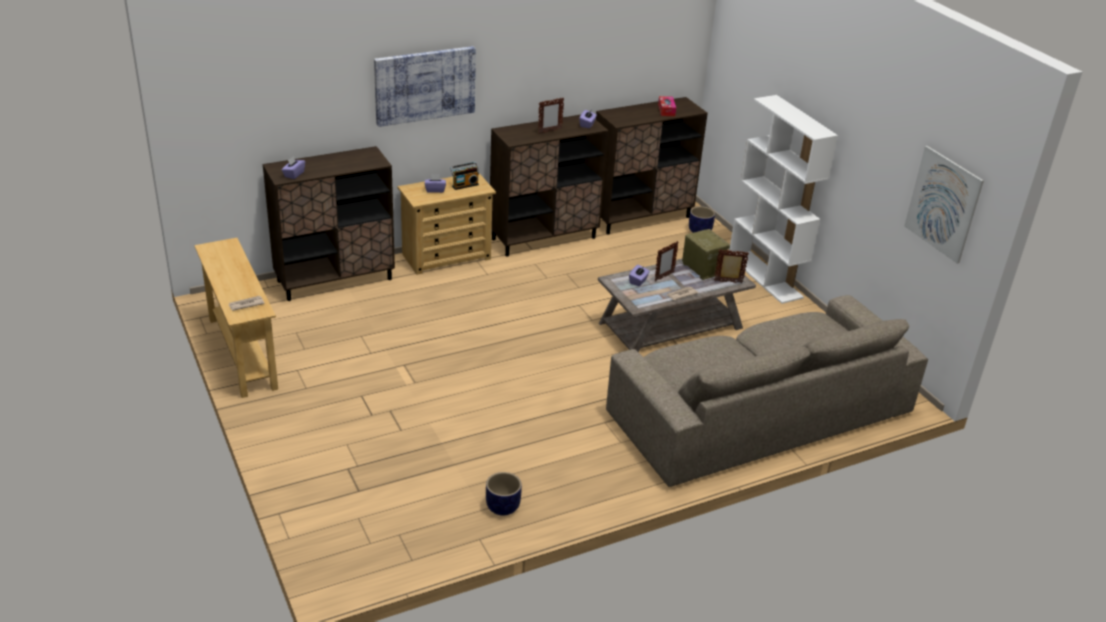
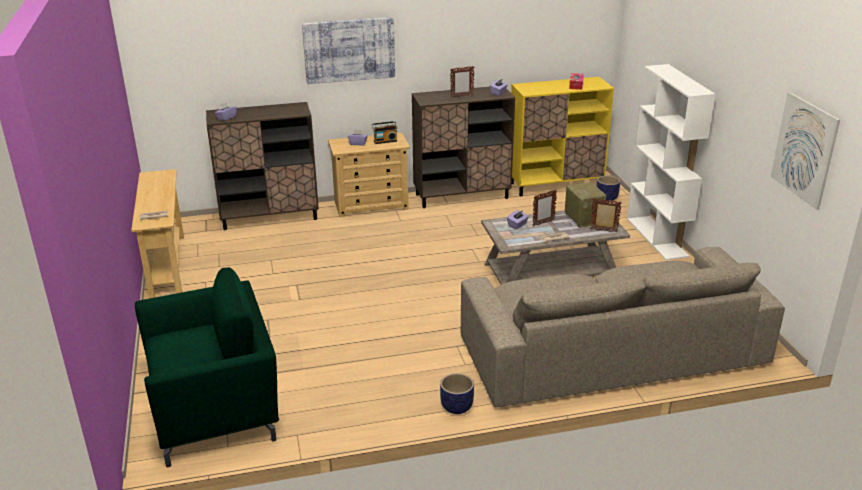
camera: 15 degrees right, 5 degrees down
(381, 522) = (215, 410): none -> green armchair
(502, 507) = (330, 409): planter -> planter (456, 407)
(641, 217) = (555, 185): brown cabinet -> yellow cabinet

